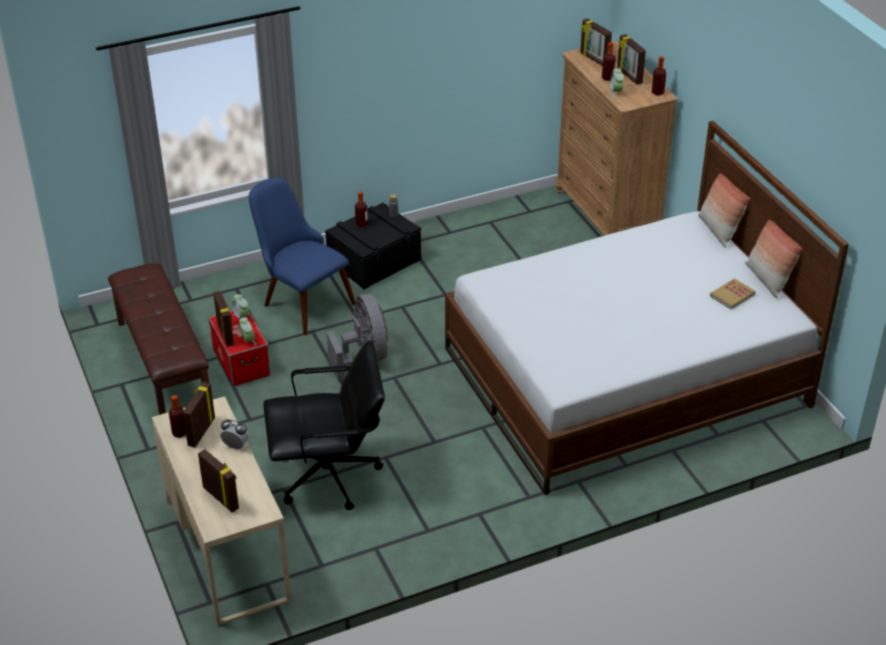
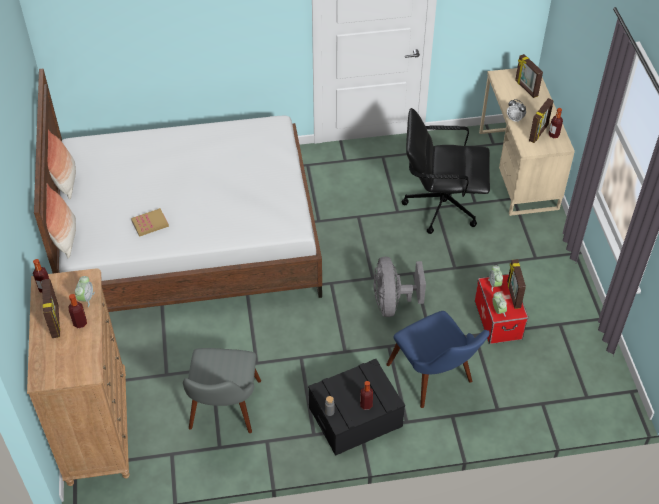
camera: 165 degrees left, 10 degrees up
(162, 366) = (567, 330): brown bench -> none
(499, 243) = (223, 413): none -> grey chair
(594, 59) = (74, 360): picture frame -> none
(732, 295) = (104, 172): book -> book (150, 223)

